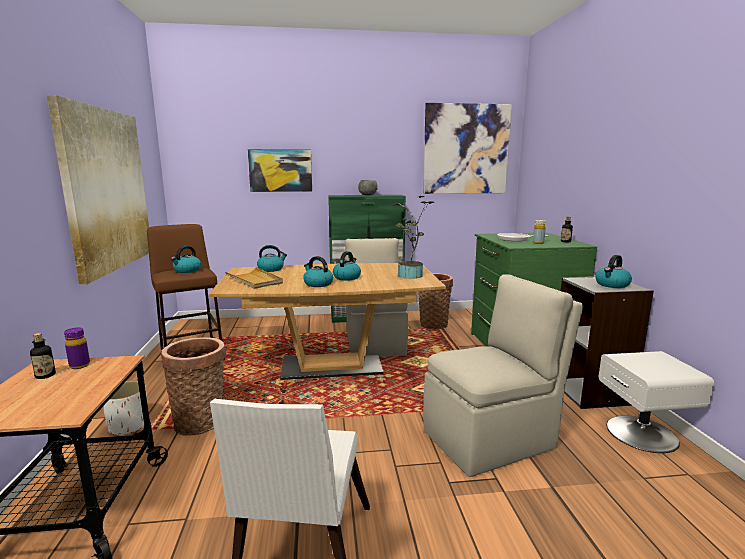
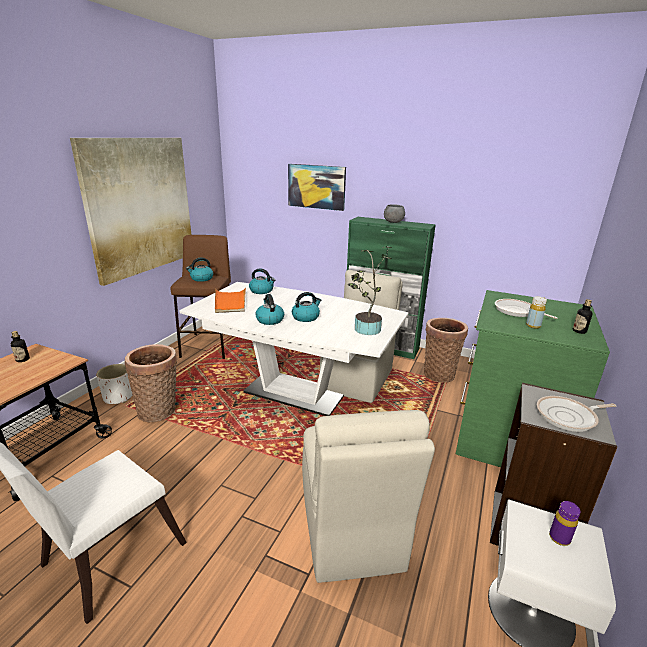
camera: 30 degrees right, 10 degrees up
(79, 365) = (46, 357): purple bottle -> purple bottle (559, 538)
(254, 280) = (230, 302): beige tray -> orange tray
(331, 366) = (295, 392): brown dining table -> white dining table
(466, 149) = (528, 176): picture -> none
(491, 438) = (350, 530): beige chair -> beige chair turned 75 degrees clockwise
(612, 285) = (569, 417): kettle -> frying pan

